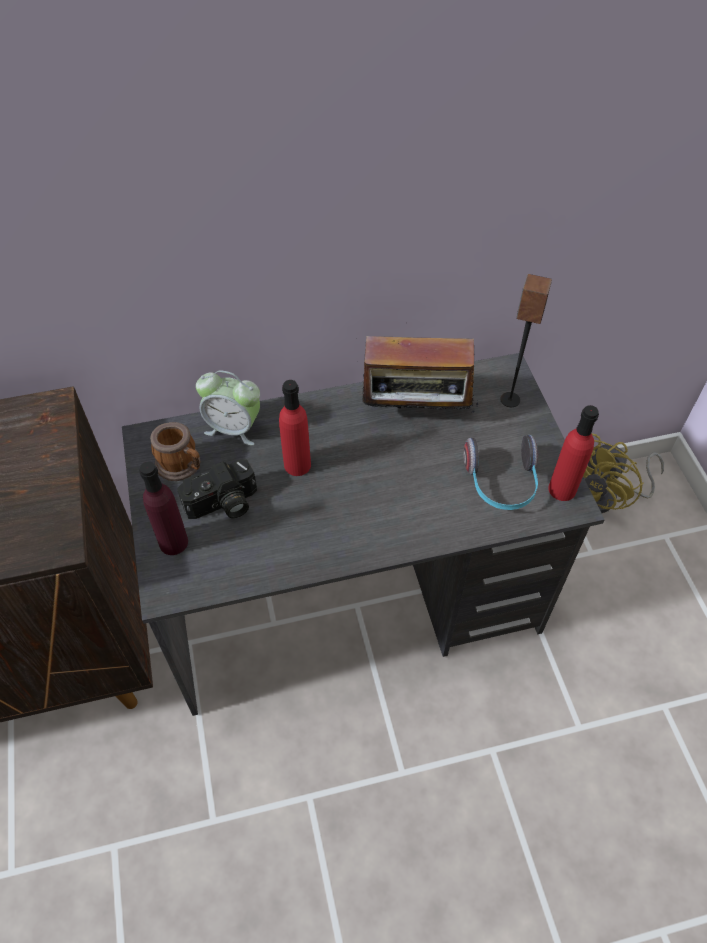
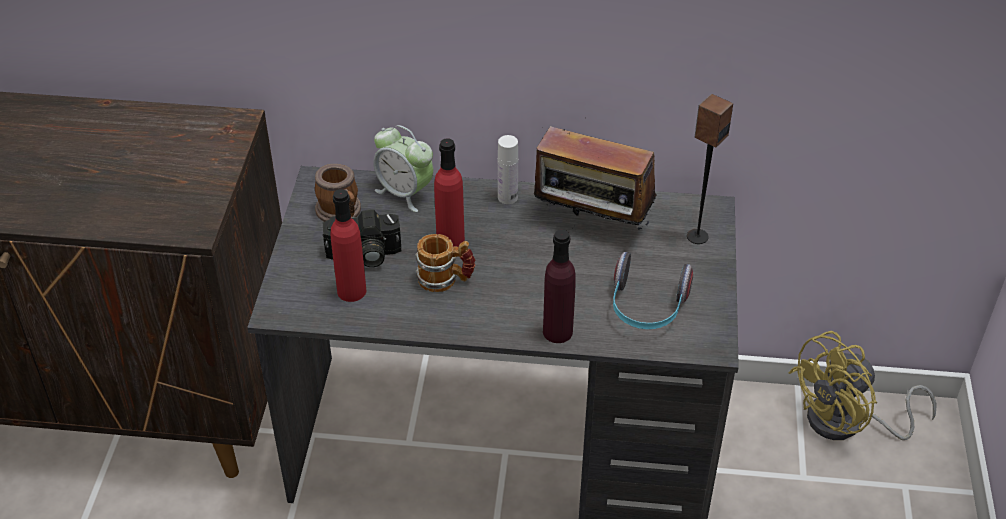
camera: 20 degrees right, 10 degrees down
(173, 542) = (303, 273): purple bottle -> purple bottle (557, 332)
(311, 508) = (445, 279): none -> mug
(329, 406) = (507, 197): none -> white bottle
(562, 489) = (708, 329): red bottle -> red bottle (351, 291)

